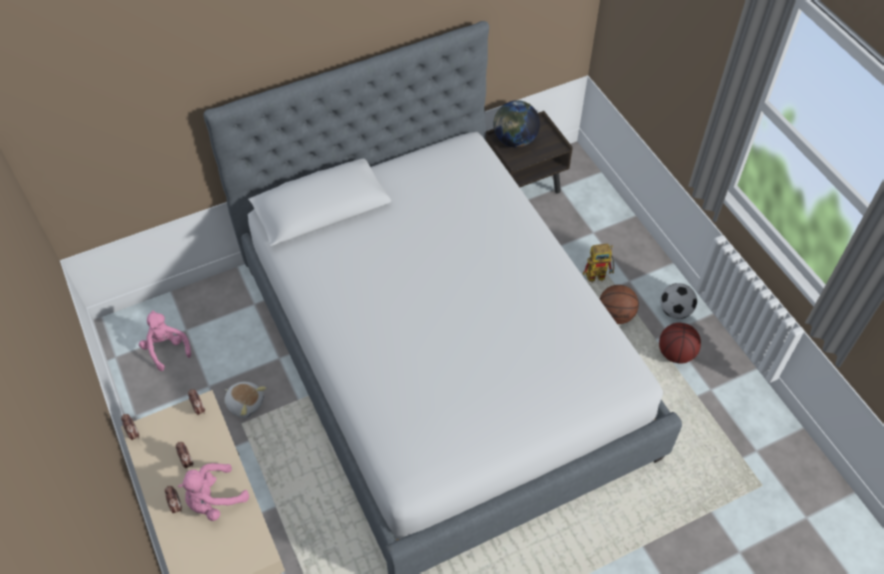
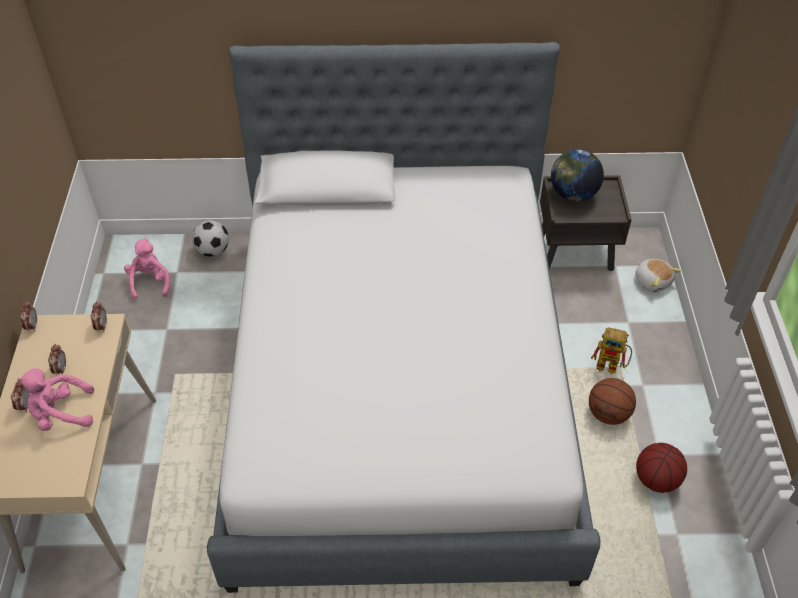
camera: 25 degrees right, 5 degrees down
(245, 403) = (189, 357): plush toy -> plush toy (652, 281)
(675, 311) = (679, 434): football -> football (213, 250)

